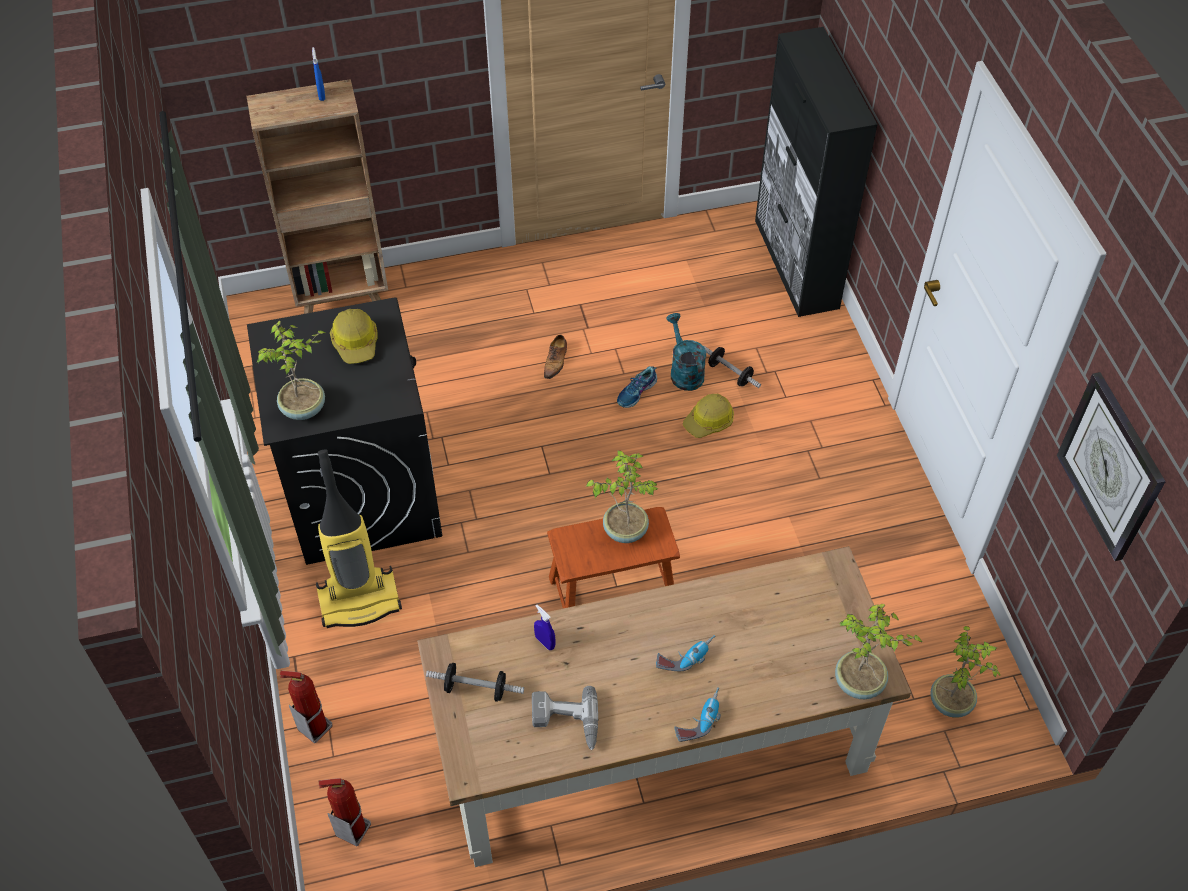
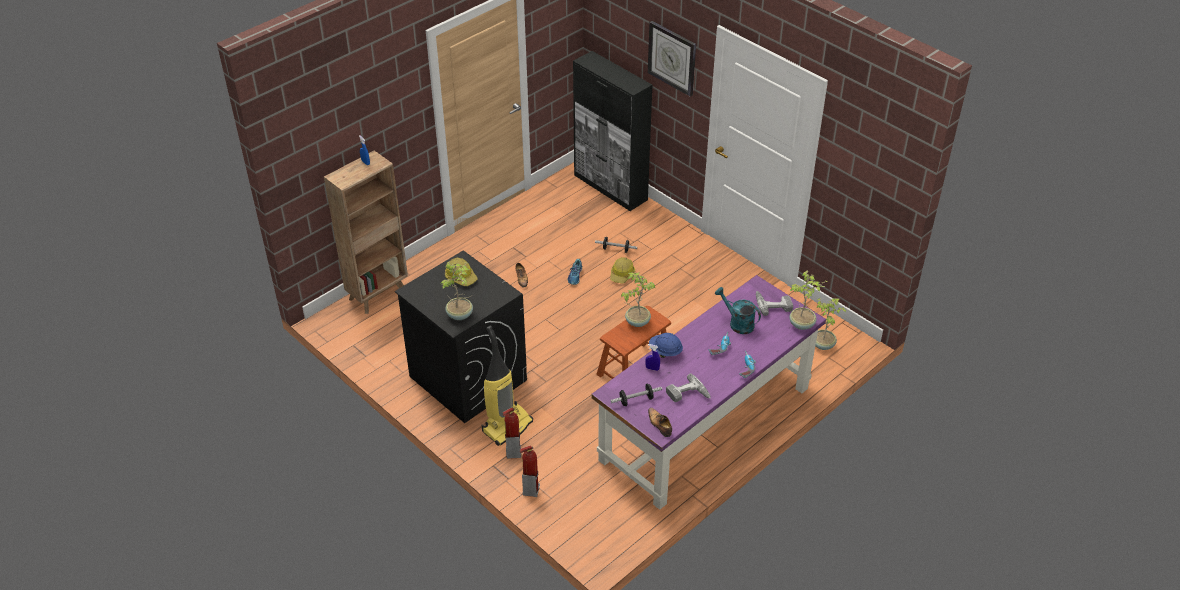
camera: 30 degrees left, 10 degrees down
(353, 829) = (587, 523): fire extinguisher -> fire extinguisher (513, 452)
(478, 756) = (659, 425): none -> shoe
(588, 621) = (665, 352): none -> blue hard hat
(653, 751) = (705, 424): brown desk -> purple desk
(684, 371) = (592, 257): turquoise watering can -> turquoise watering can (737, 323)
(836, 617) = (772, 304): none -> power drill
(1111, 466) = (865, 176): wall clock -> wall clock (672, 58)

